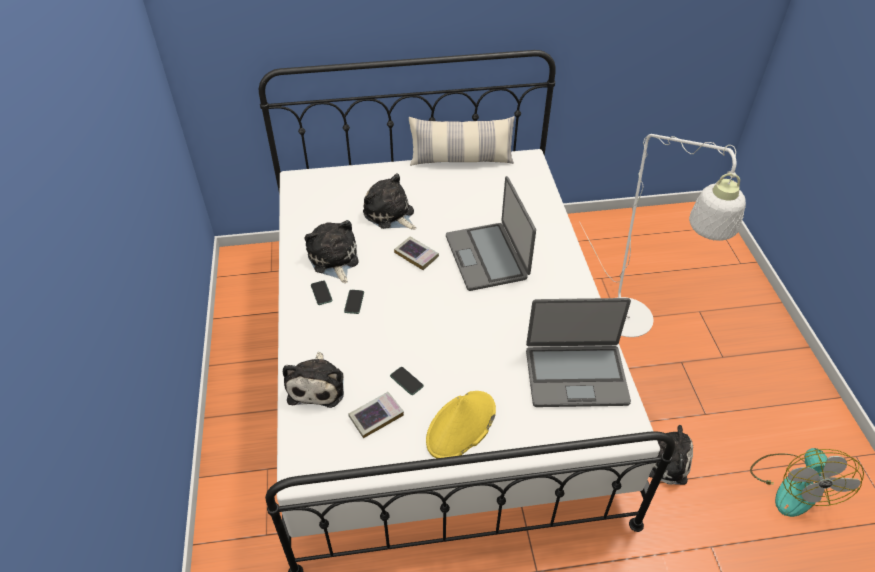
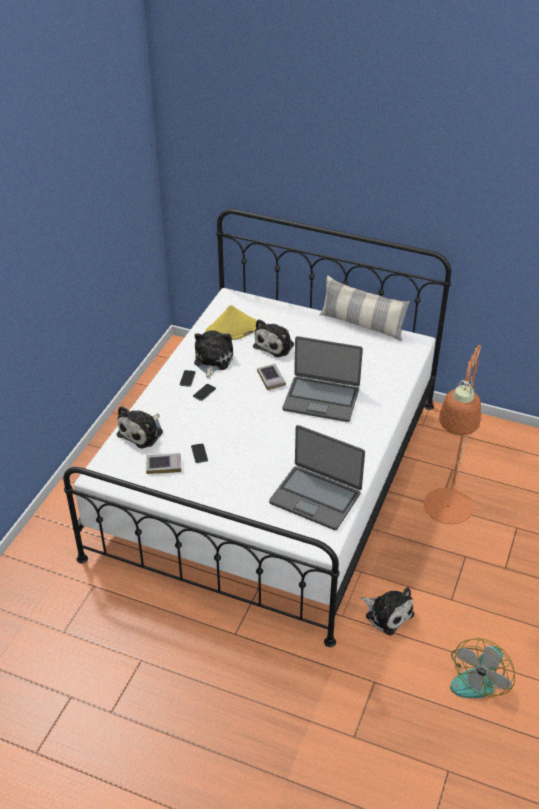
camera: 30 degrees right, 5 degrees down
(390, 214) = (275, 344): plush toy -> plush toy turned 135 degrees counterclockwise
(461, 426) = (212, 493): yellow hat -> yellow hat (231, 330)
(487, 257) = (321, 399): laptop -> laptop turned 90 degrees counterclockwise
(632, 327) = (446, 515): white floor lamp -> orange floor lamp

